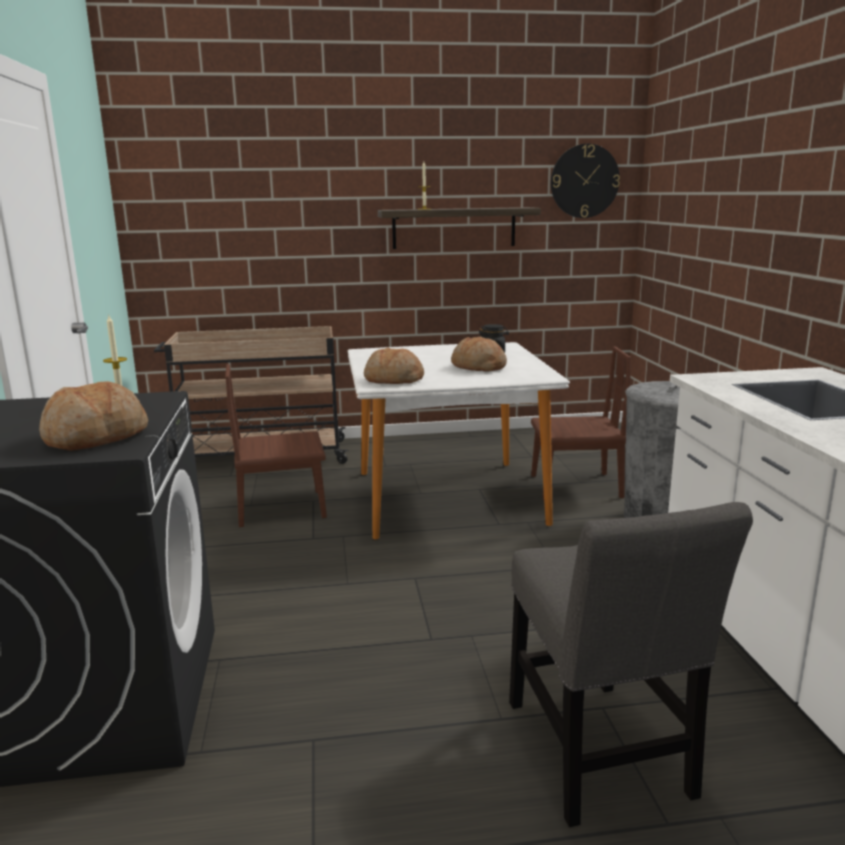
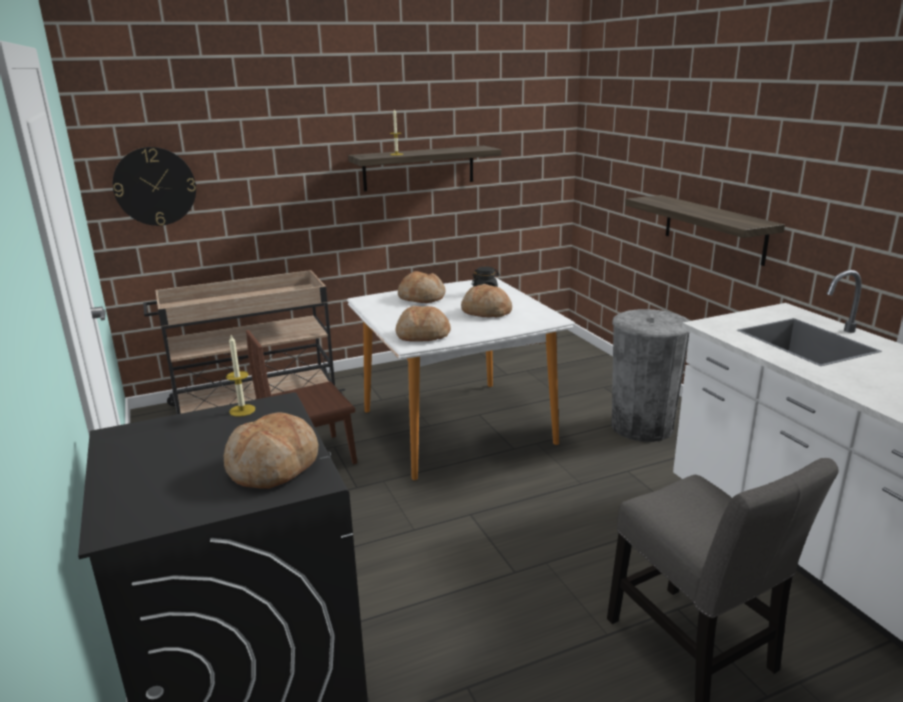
camera: 15 degrees left, 5 degrees up
(422, 352) = (422, 297): none -> bread
(575, 486) = (558, 401): brown chair -> none
(584, 181) = (530, 119): wall clock -> wall clock (155, 186)
(763, 290) = (714, 229): none -> shelf

